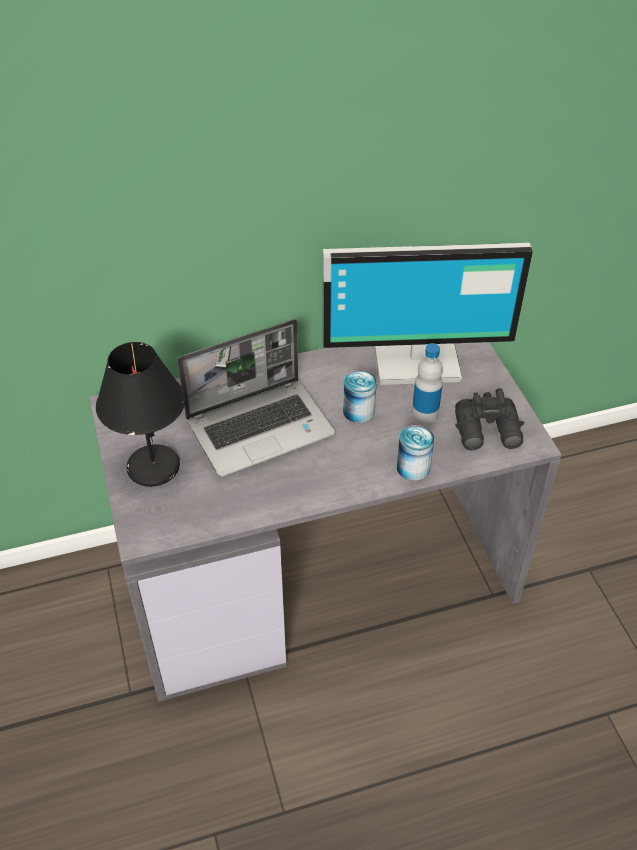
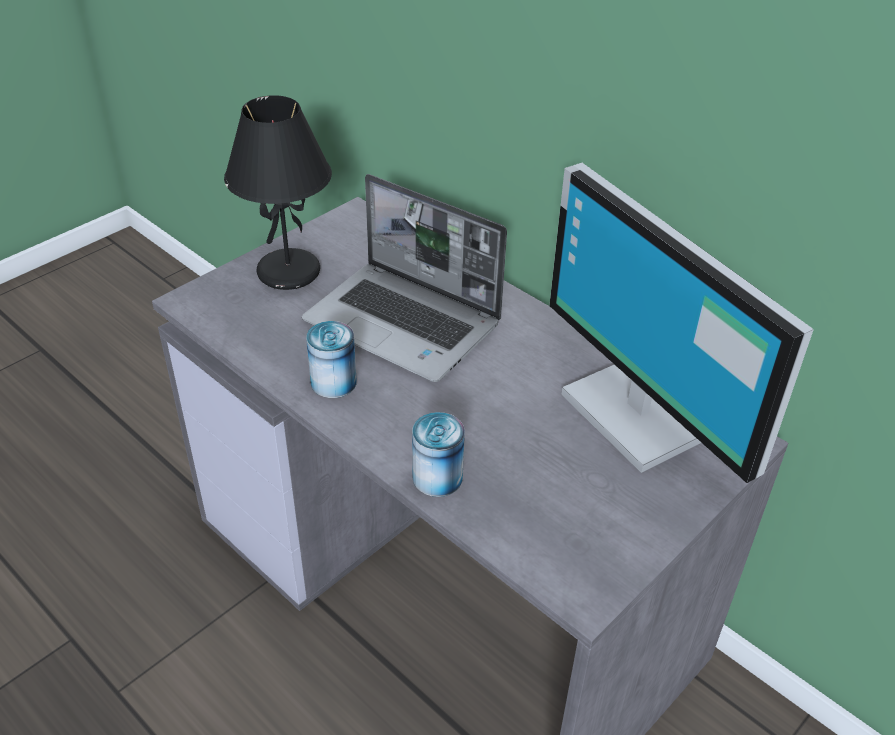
camera: 60 degrees right, 5 degrees down
(358, 411) = (497, 392): can -> can (333, 382)
(425, 413) = (546, 455): bottle -> none
(488, 432) = (566, 536): black binoculars -> none

